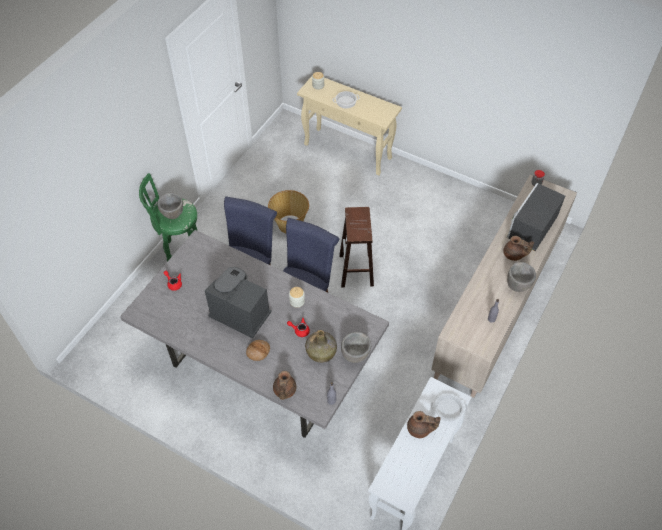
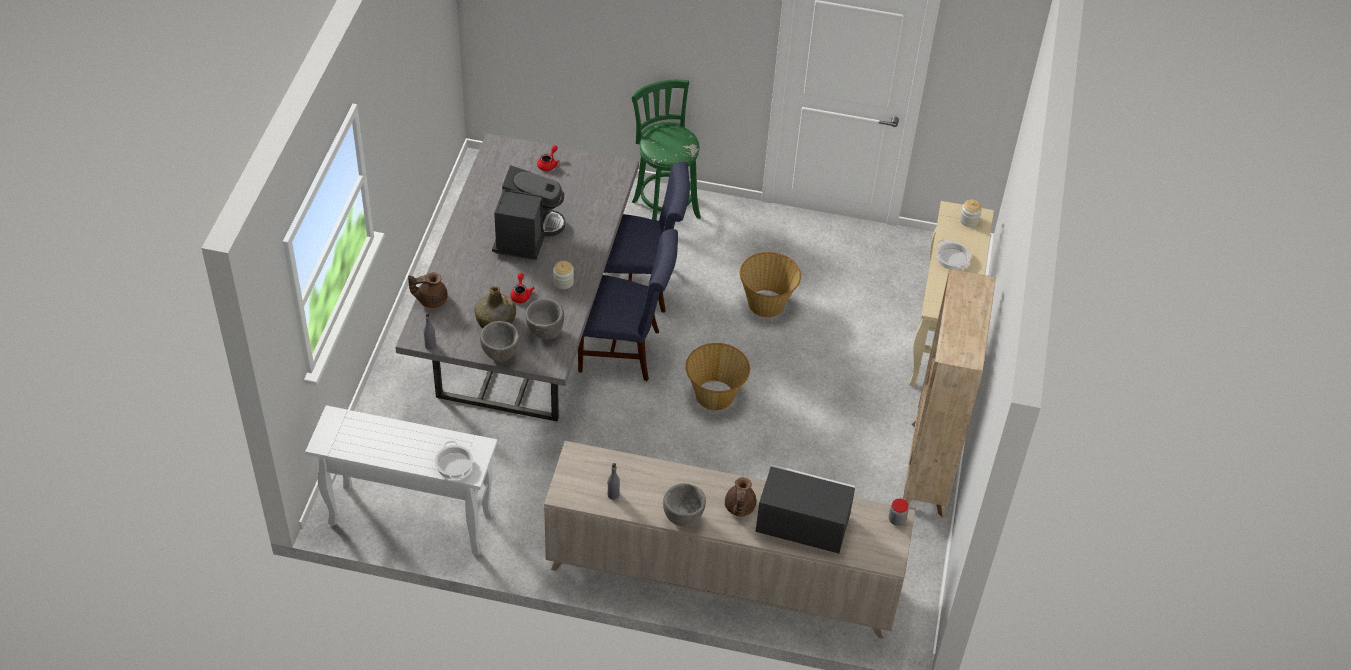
camera: 70 degrees right, 5 degrees down
(173, 215) = (664, 141): grey bowl -> grey bowl (545, 333)
(258, 351) = (477, 263): bread -> none
(356, 271) = (715, 396): brown stool -> basket
(420, 429) = (418, 441): brown teapot -> none
(441, 186) = (928, 469): none -> beige bookcase

